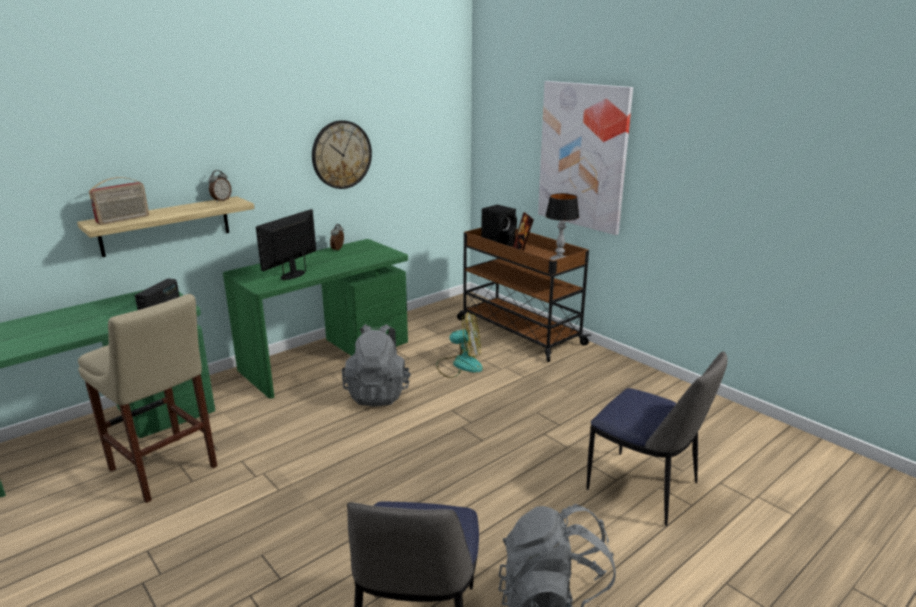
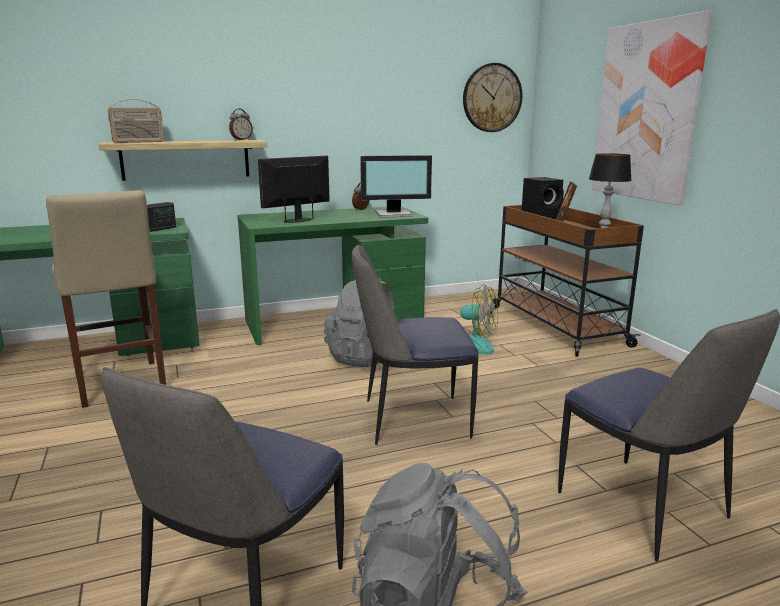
camera: 20 degrees right, 5 degrees down
(341, 154) = (376, 112): wall clock -> wall clock (492, 98)
(375, 254) = (394, 214): none -> monitor
(453, 449) = (412, 419): none -> chair

